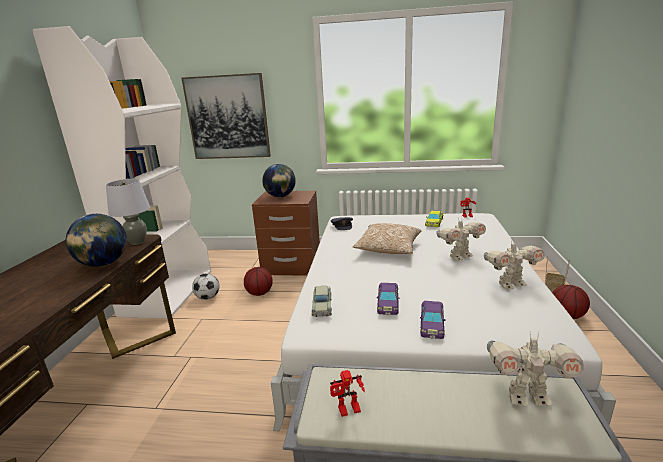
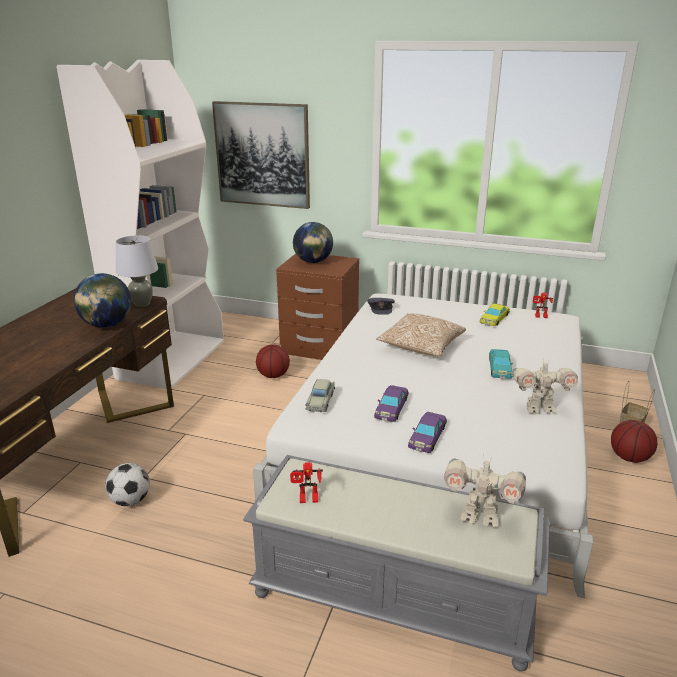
camera: 10 degrees right, 5 degrees up
(208, 297) = (214, 372): football -> football (130, 500)
(459, 256) = (500, 367): toy robot -> turquoise toy car

